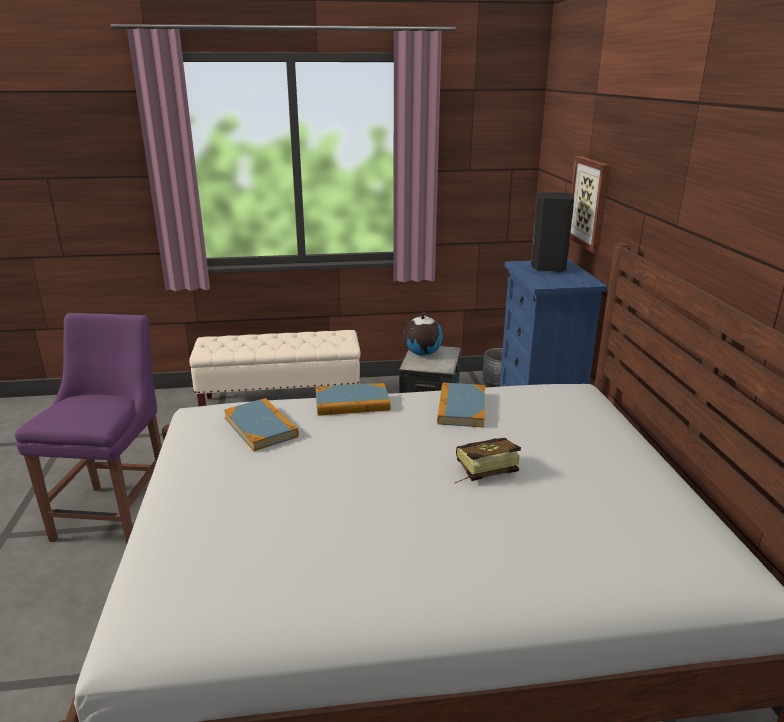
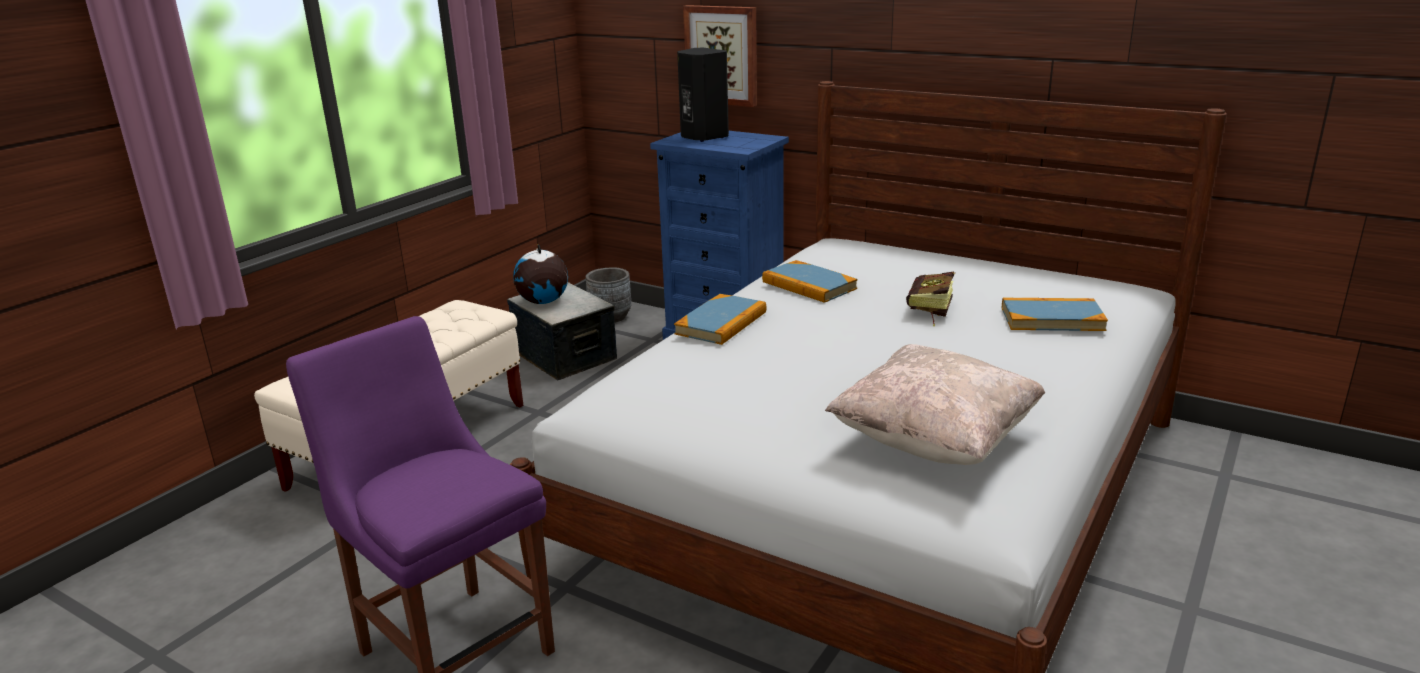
camera: 50 degrees left, 0 degrees up
(240, 553) = (934, 441): none -> beige pillow
(261, 427) = (703, 376): book -> book (1052, 319)

